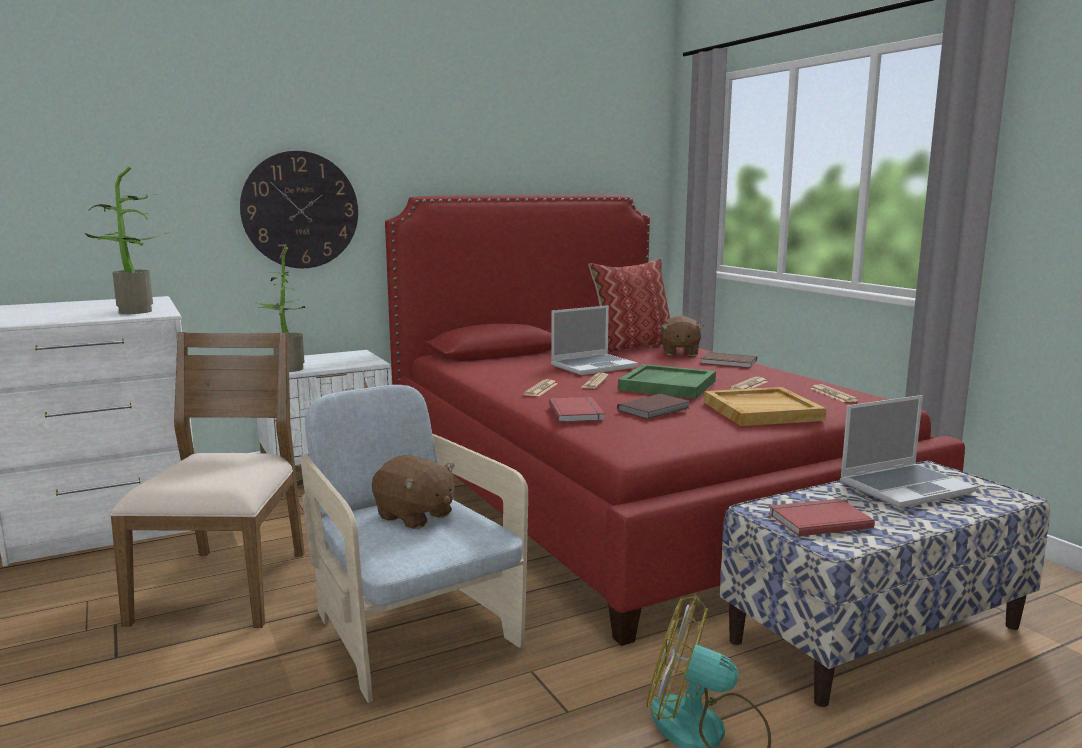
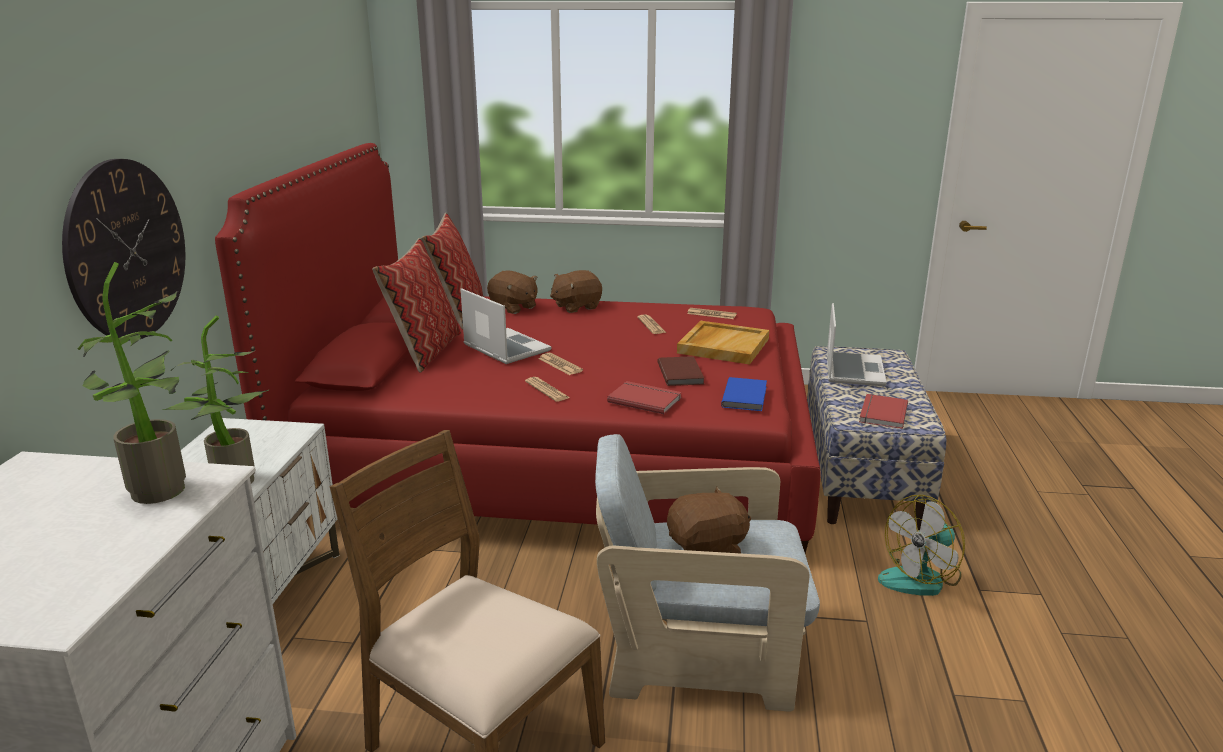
camera: 55 degrees left, 10 degrees up
(546, 355) = (424, 351): none -> pillow
(594, 366) = (505, 348): laptop -> laptop turned 45 degrees counterclockwise
(655, 436) = (746, 396): none -> blue book
(667, 385) = (613, 347): green tray -> none
(728, 363) = (576, 307): brown book -> brown plush toy

